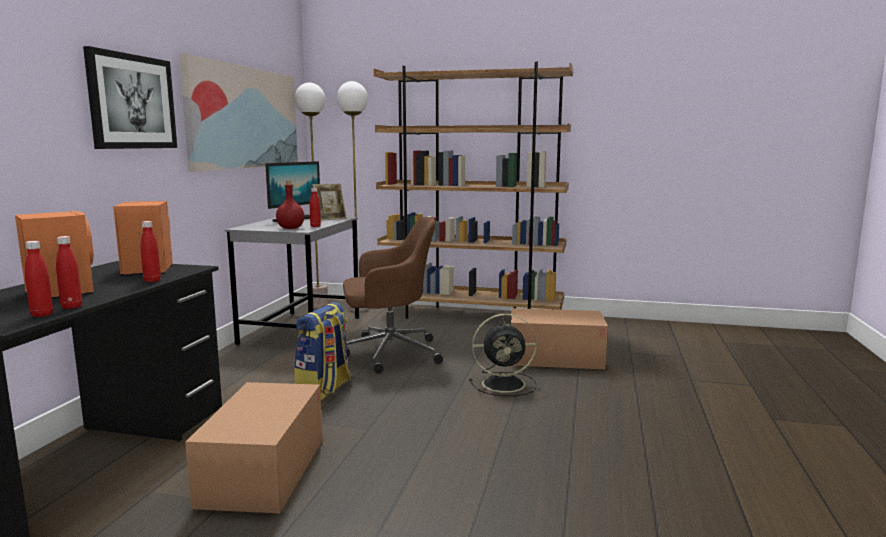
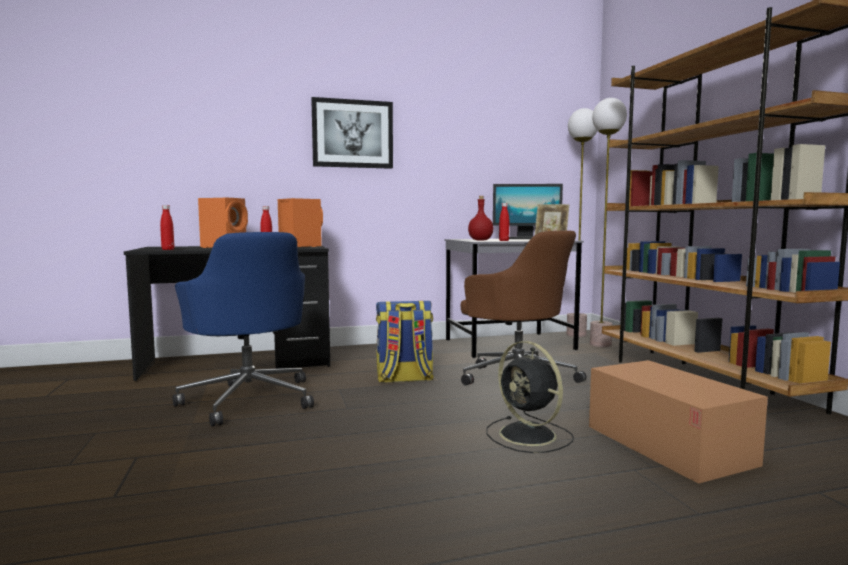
camera: 60 degrees right, 5 degrees down
(72, 307) = (188, 249): red bottle -> none
(246, 117) = (492, 145): picture -> none
(263, 471) = (249, 399): cardboard box -> blue office chair

